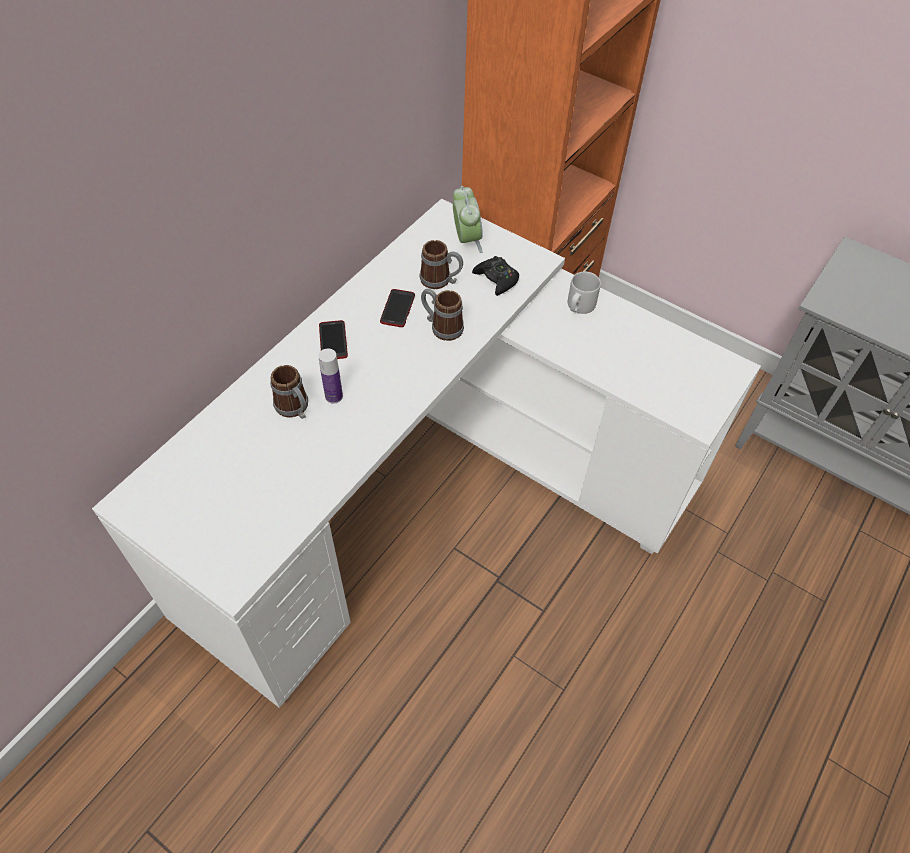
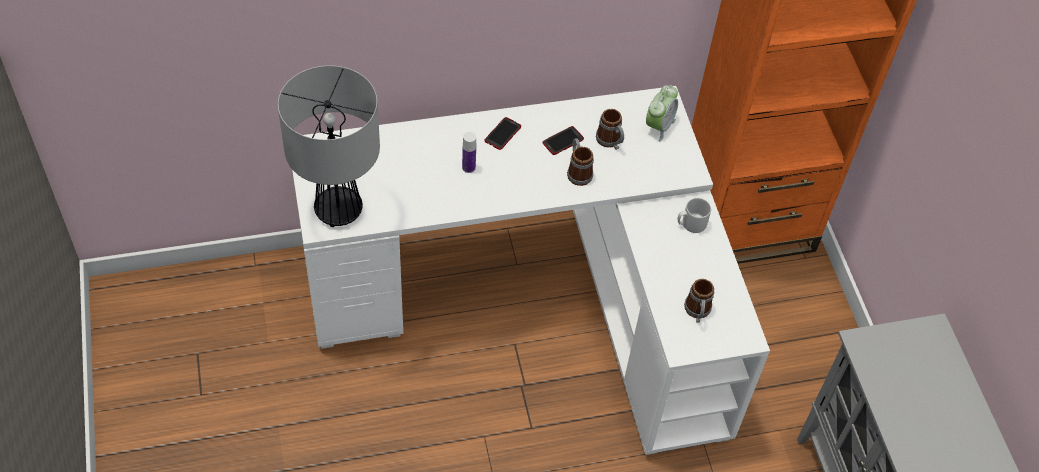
camera: 40 degrees right, 0 degrees up
(238, 544) = (339, 210): none -> table lamp
(295, 409) = (440, 159): mug -> mug (697, 312)
(496, 279) = (648, 166): black game controller -> none

